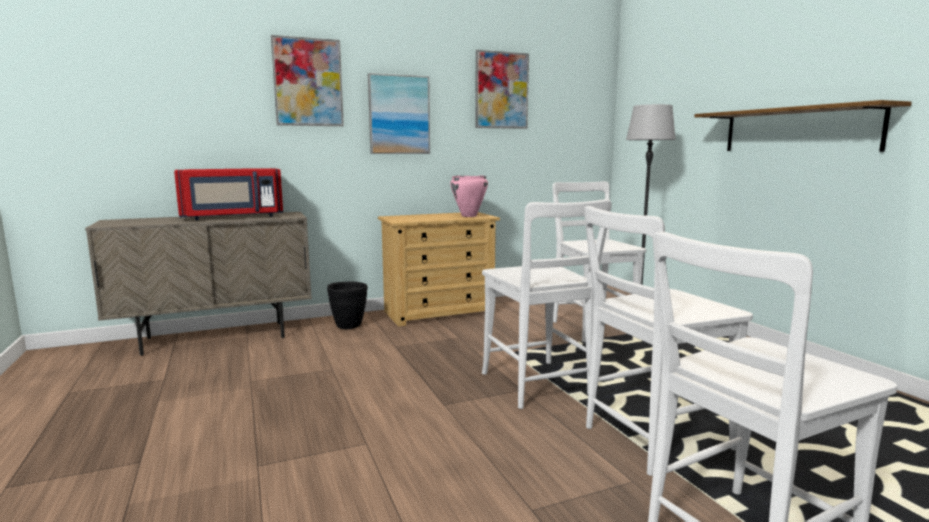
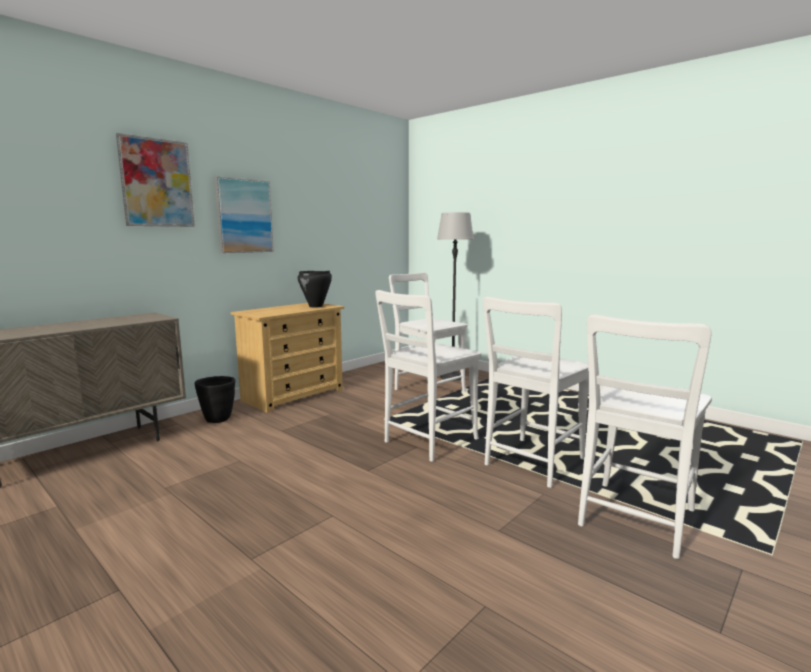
camera: 25 degrees left, 0 degrees up
(232, 217) = (92, 323): red microwave -> none
(469, 216) = (316, 306): pink cooking pot -> black cooking pot
(501, 90) = (327, 195): picture -> none
(538, 387) = (427, 442): white chair -> white chair turned 90 degrees clockwise
(798, 130) = (560, 234): shelf -> none

